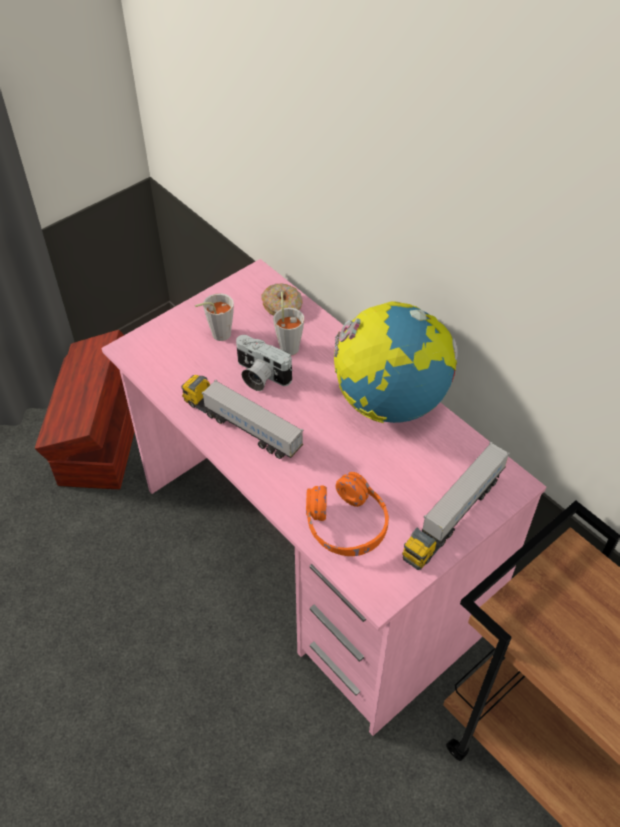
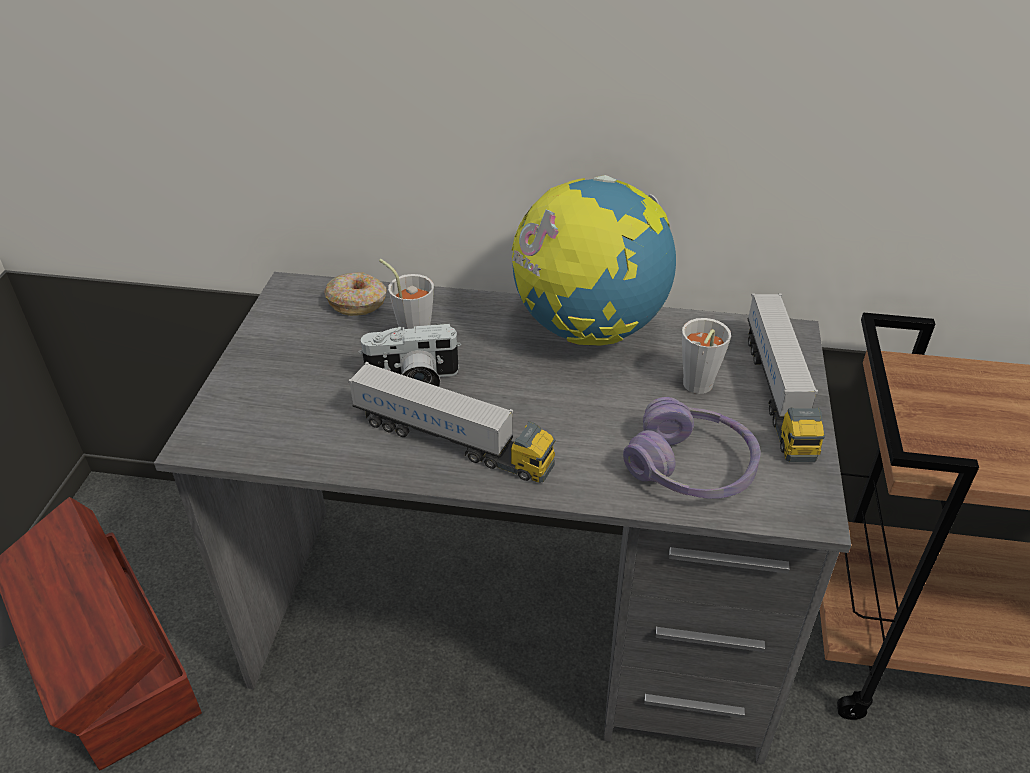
camera: 40 degrees left, 10 degrees down
(217, 335) = (308, 368): grey cup -> grey cup (695, 388)
(241, 426) = (452, 442): toy truck -> toy truck turned 150 degrees counterclockwise
(312, 556) = (516, 625): pink desk -> grey desk
(346, 525) = (691, 468): orange headphones -> purple headphones

